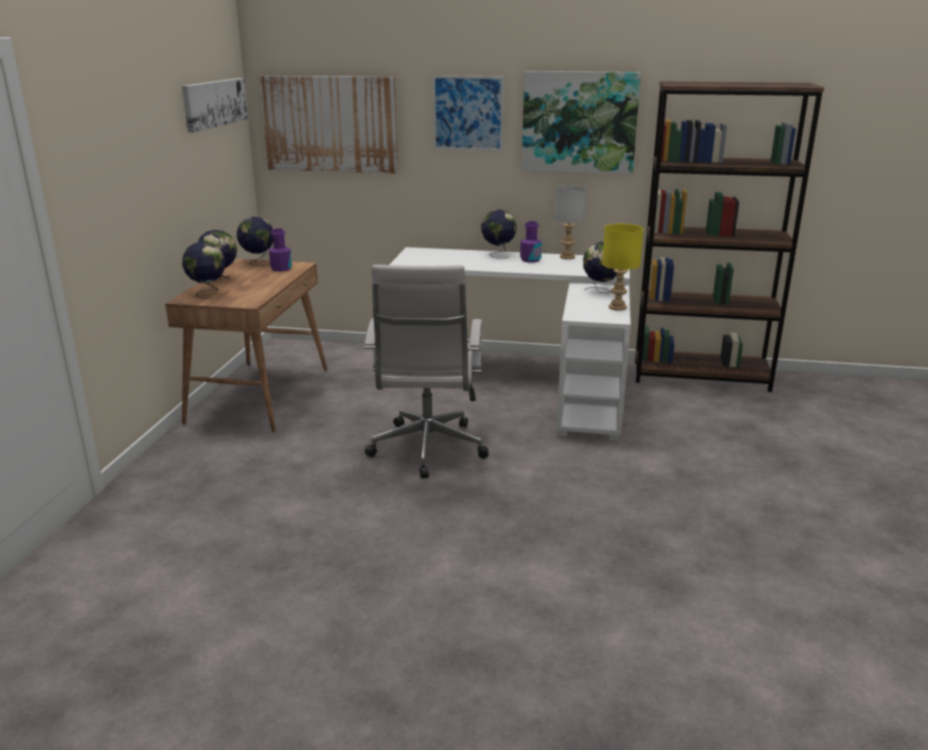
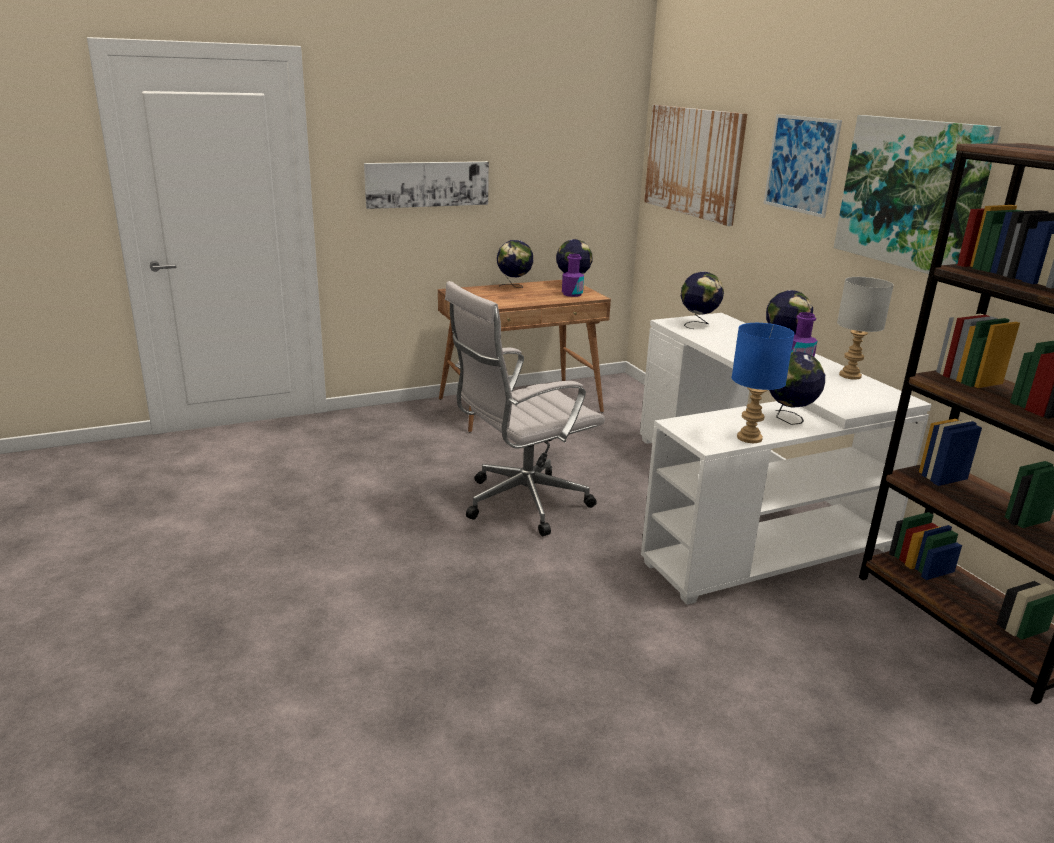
camera: 55 degrees right, 0 degrees up
(208, 293) = (477, 292): globe -> globe (698, 324)
(214, 103) = (581, 126): picture -> picture (427, 184)
(617, 308) = (748, 438): yellow table lamp -> blue table lamp

